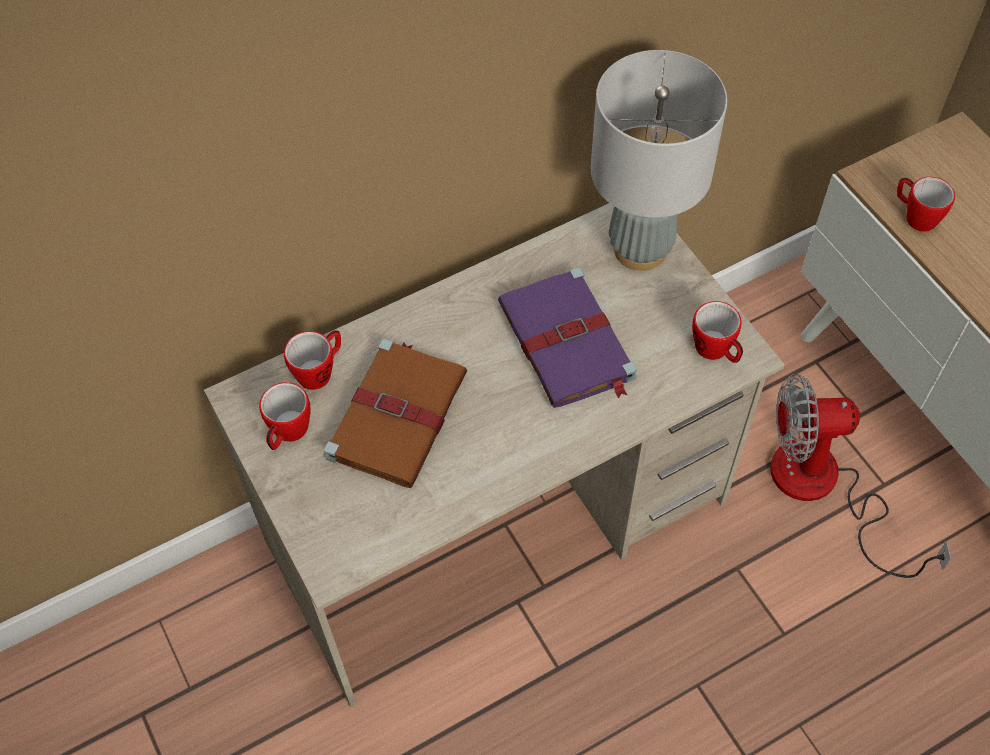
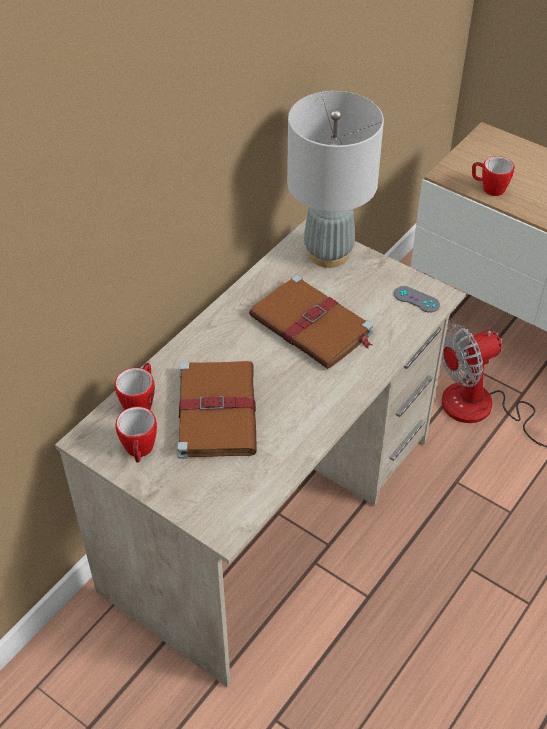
camera: 25 degrees left, 10 degrees down
(567, 343) = (312, 326): purple book -> brown book
(716, 351) = (416, 299): mug -> grey game controller

